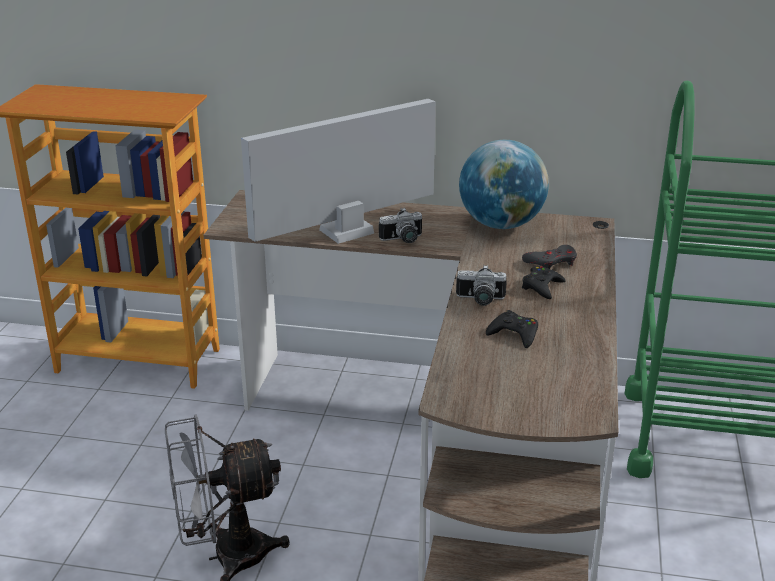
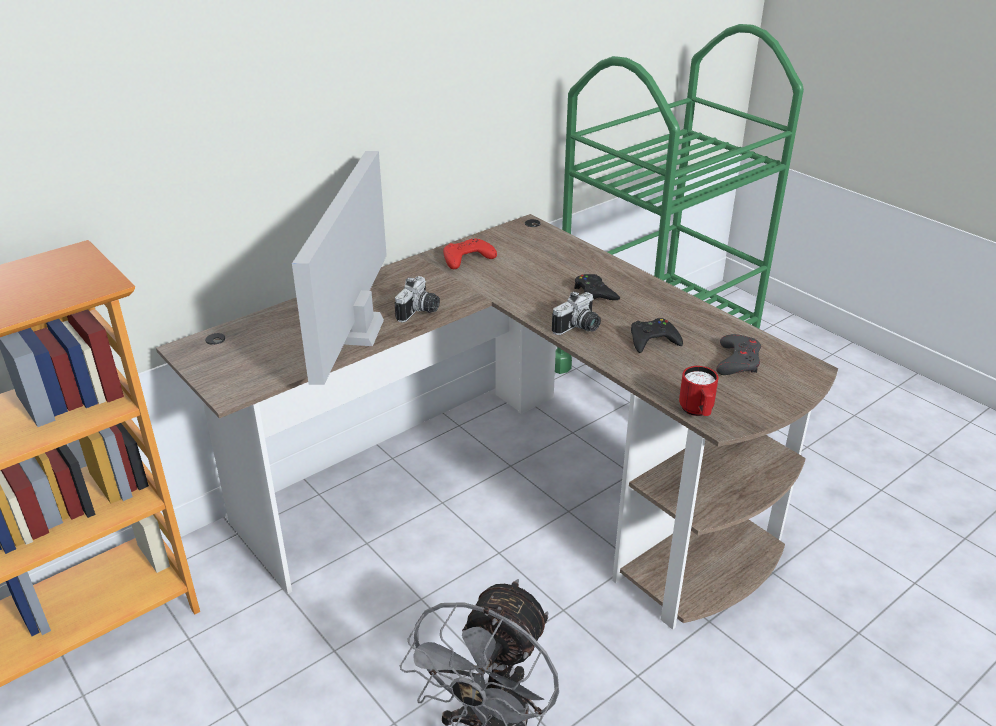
camera: 50 degrees left, 5 degrees up
(444, 387) = (697, 412): none -> red mug
(501, 225) = (467, 258): globe -> red game controller
(551, 262) = (561, 270): grey game controller -> grey game controller (737, 361)

